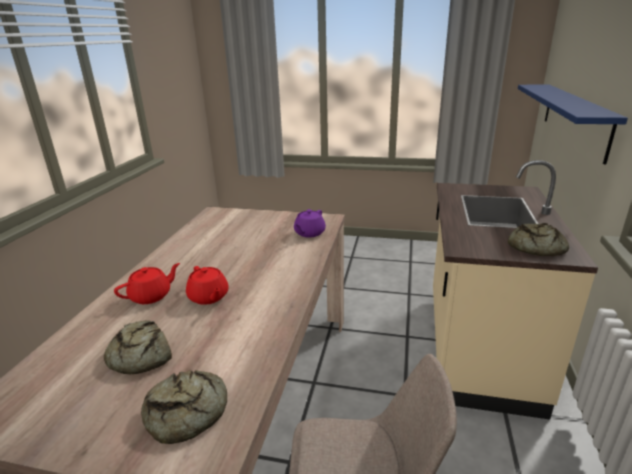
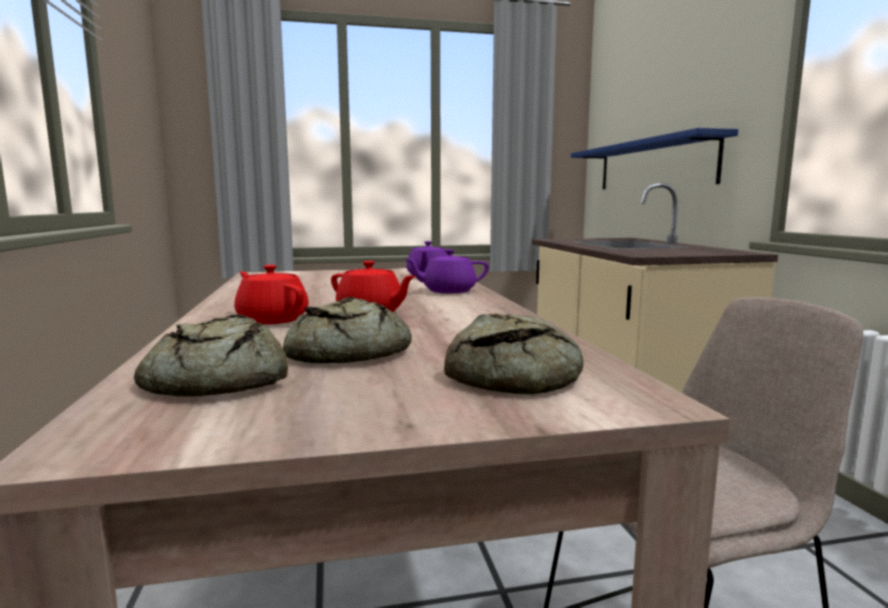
camera: 25 degrees left, 15 degrees down
(151, 296) = (272, 319): red teapot -> red teapot turned 75 degrees counterclockwise
(290, 267) = (448, 291): none -> purple teapot
(534, 247) = (704, 251): bread -> bread (213, 380)

